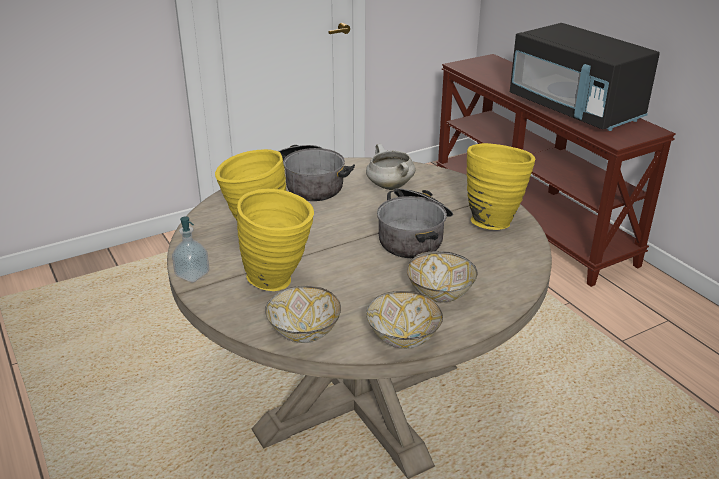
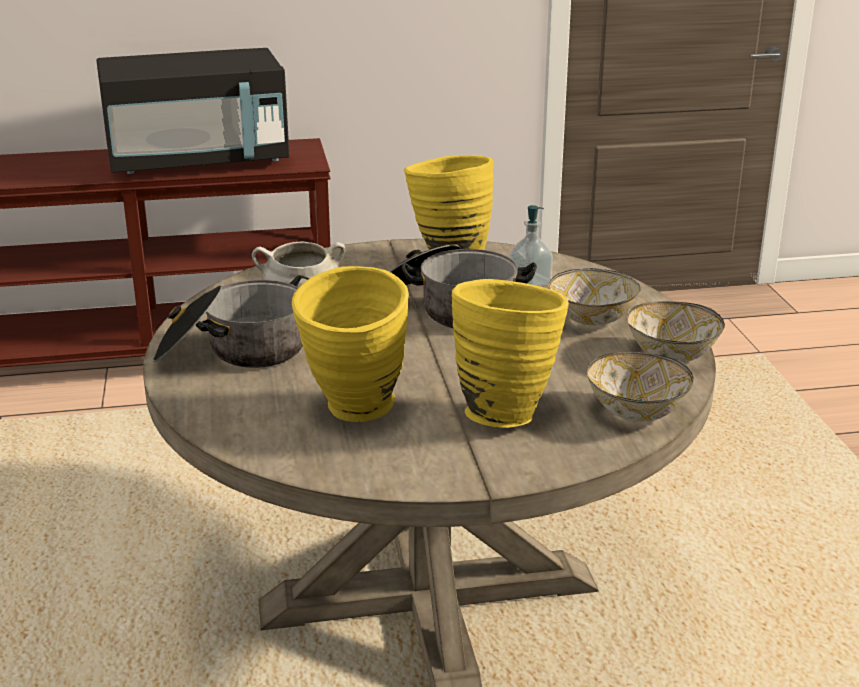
camera: 70 degrees left, 5 degrees down
(192, 274) = (443, 479): soap dispenser -> soap dispenser (529, 283)

